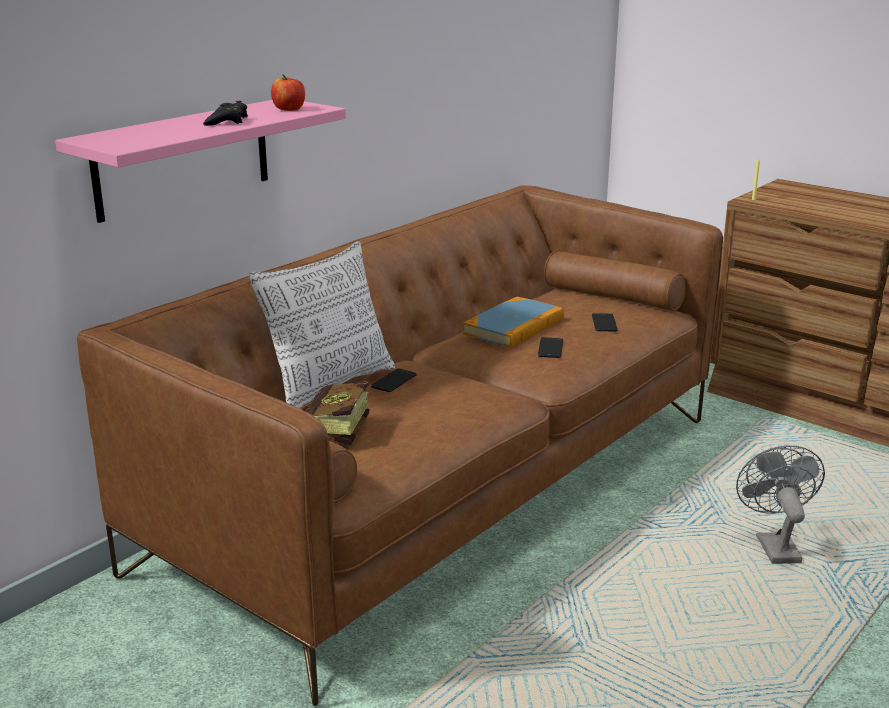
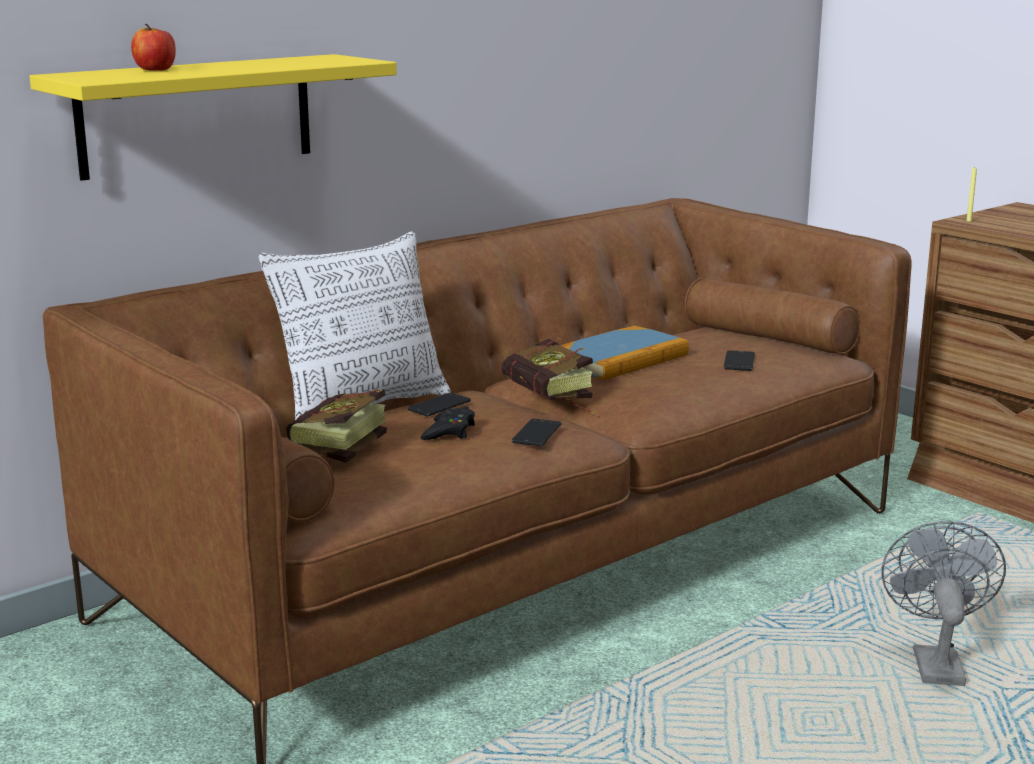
camera: 10 degrees right, 5 degrees down
(183, 158) = (196, 115): pink shelf -> yellow shelf
(227, 121) = (241, 67): black game controller -> black game controller (449, 431)
(289, 109) = (327, 61): apple -> apple (155, 69)
(478, 370) = (553, 402): none -> book
(550, 348) = (654, 383): phone -> phone (536, 433)

